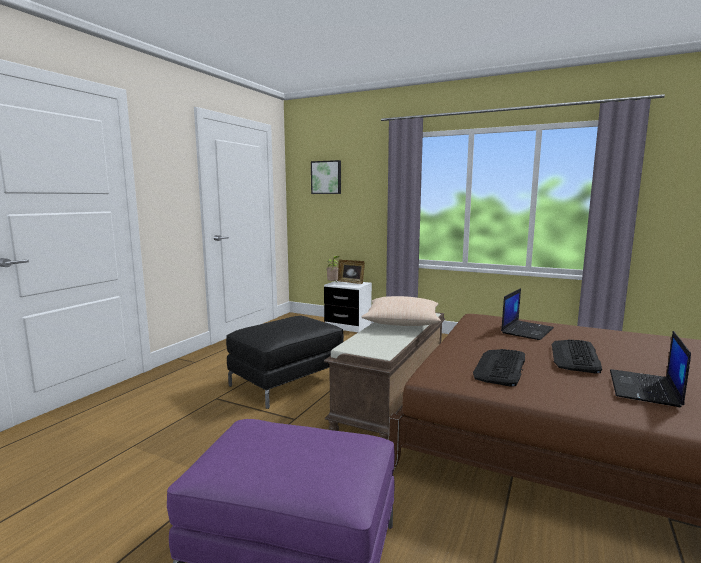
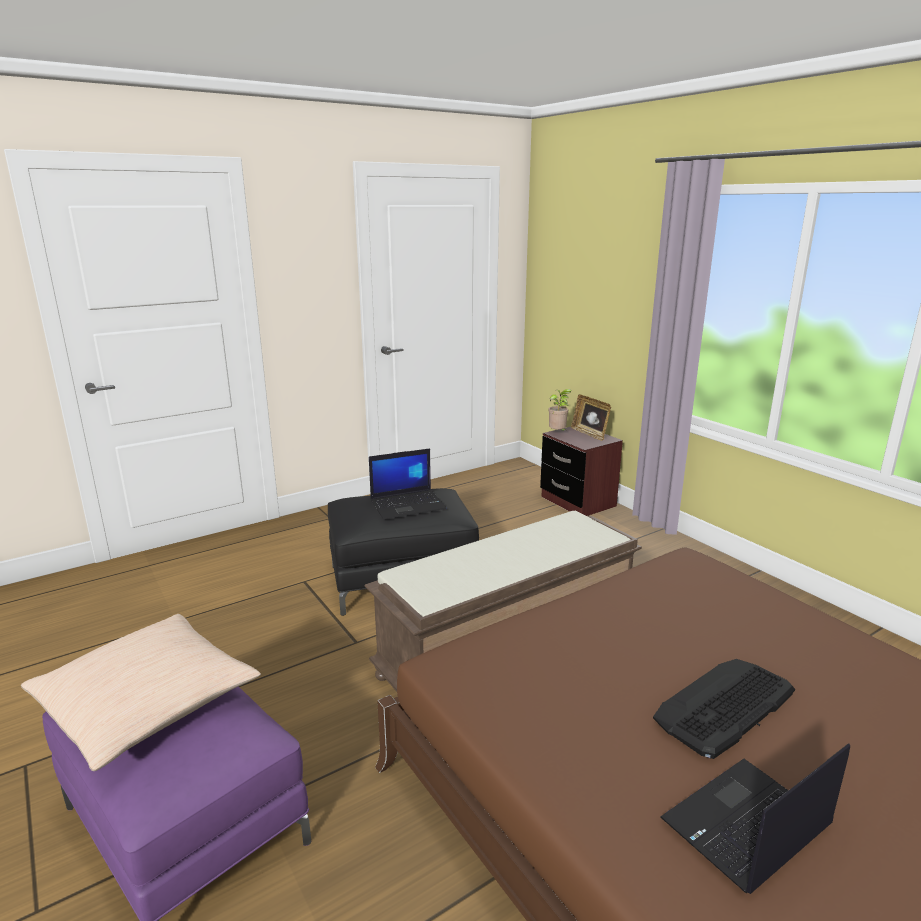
camera: 30 degrees right, 10 degrees up
(326, 177) = (578, 255): picture -> none
(348, 326) = (577, 501): white nightstand -> brown nightstand
(402, 322) = (542, 543): beige pillow -> beige pillow (147, 703)
(500, 367) = (563, 682): keyboard -> none
(526, 330) = (729, 617): laptop -> laptop (408, 504)

